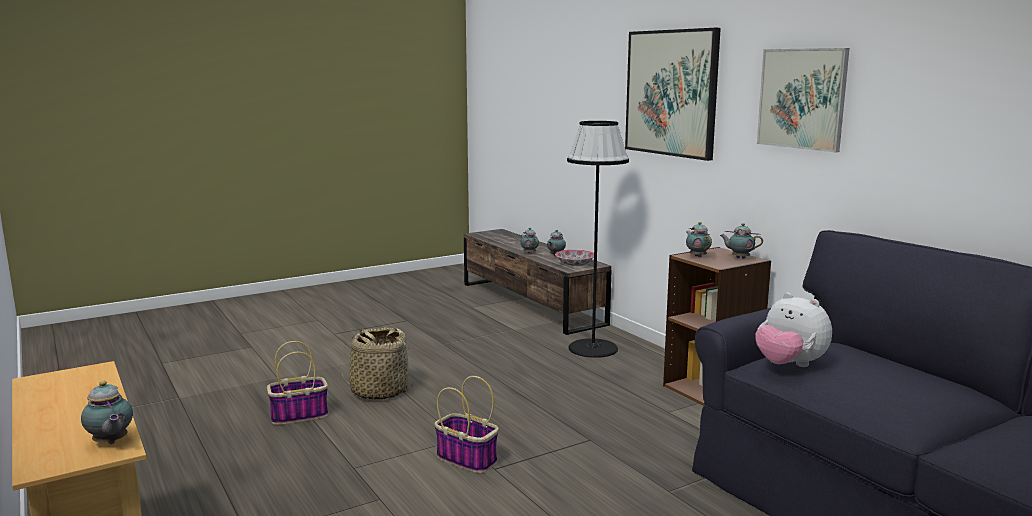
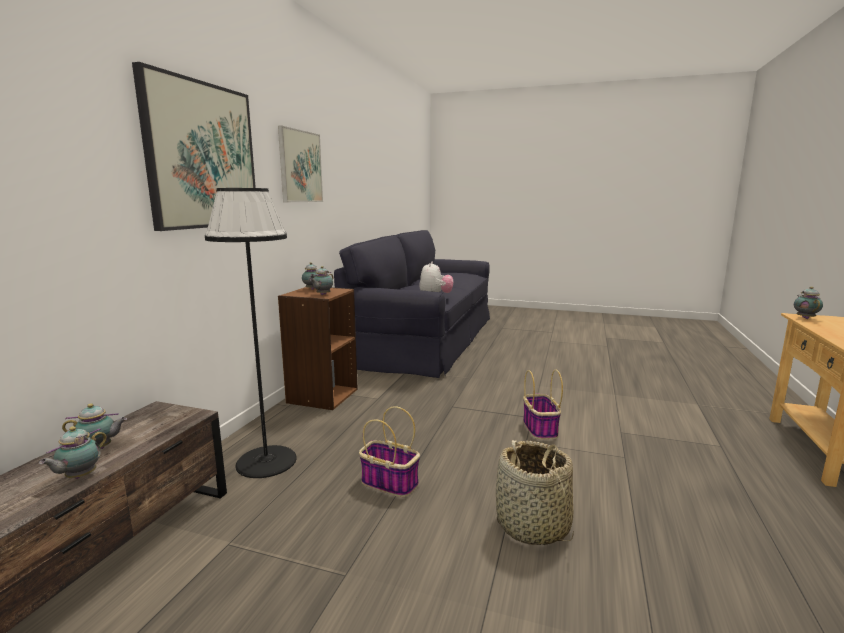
camera: 130 degrees left, 0 degrees up
(300, 415) = (648, 538): basket -> basket (388, 483)
(574, 265) = (164, 419): bowl -> none

